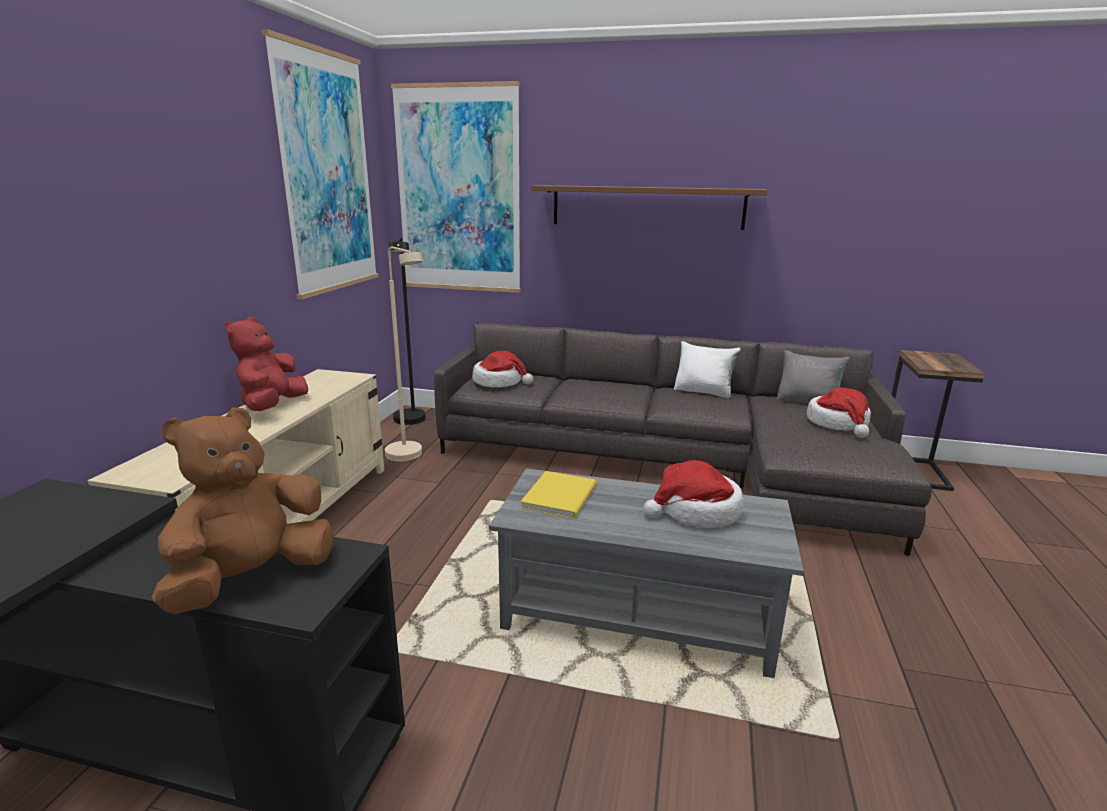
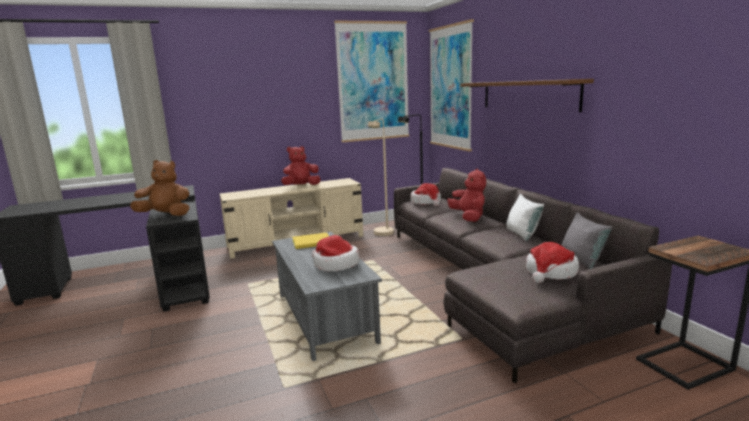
camera: 55 degrees right, 5 degrees down
(605, 388) = (468, 217): none -> red plush toy

